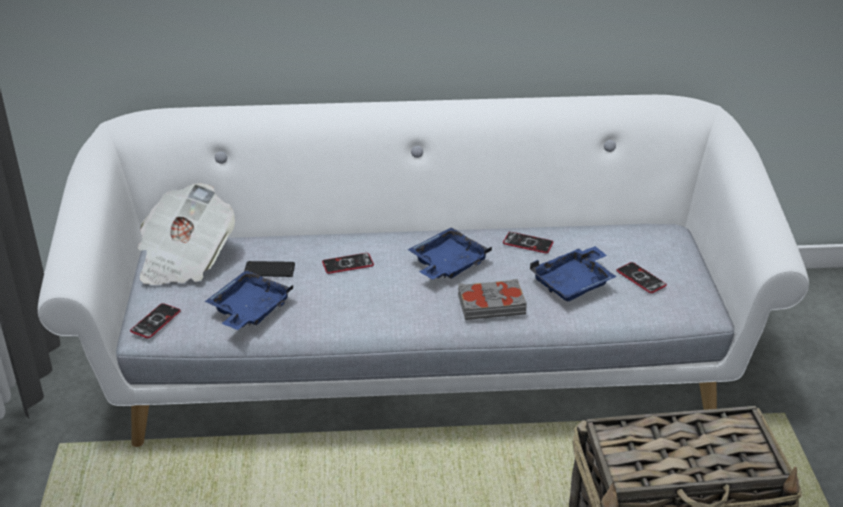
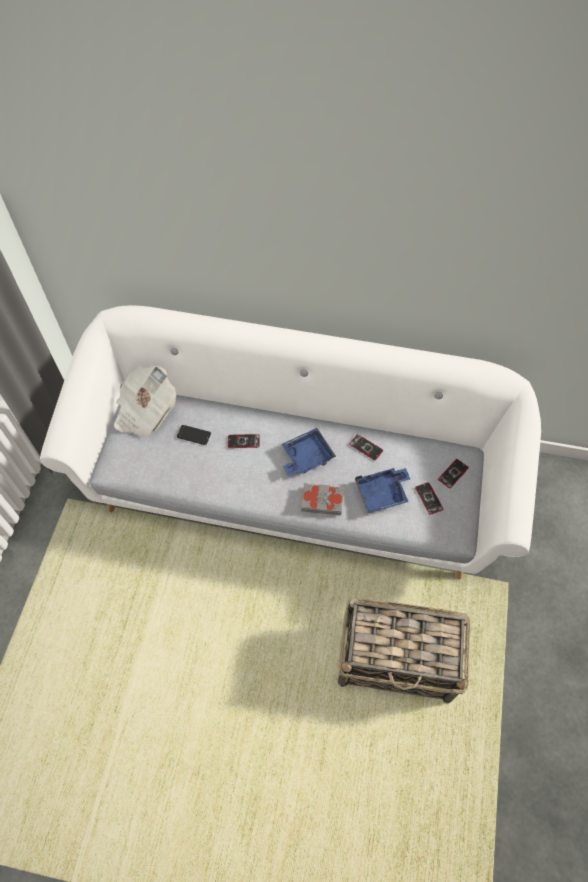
camera: 15 degrees right, 25 degrees up
(155, 321) = (115, 465): phone -> phone (453, 473)
(249, 310) = (172, 469): blue tray -> none

